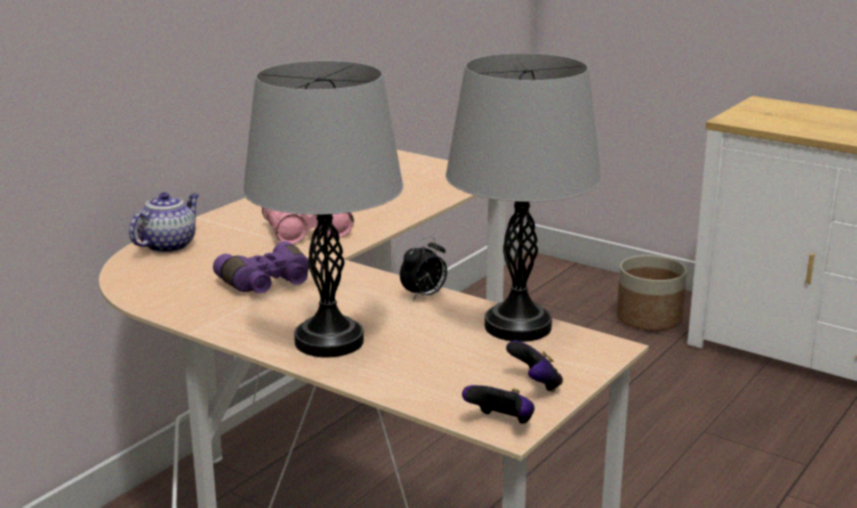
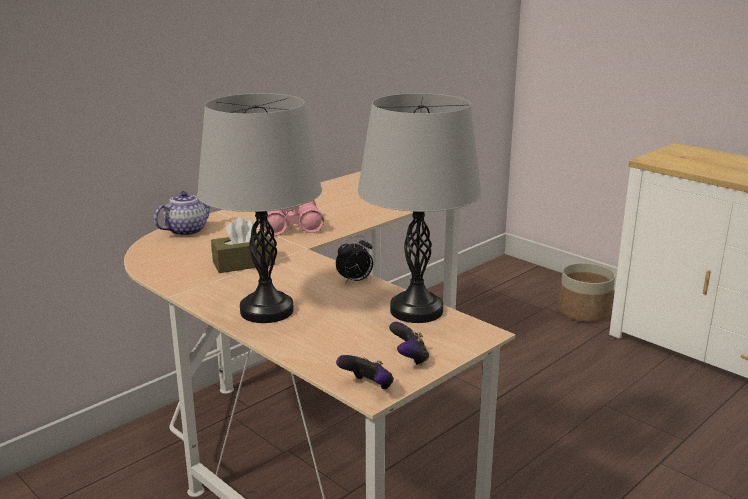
camera: 10 degrees right, 0 degrees up
(268, 283) = (243, 263): purple binoculars -> brown tissue box

